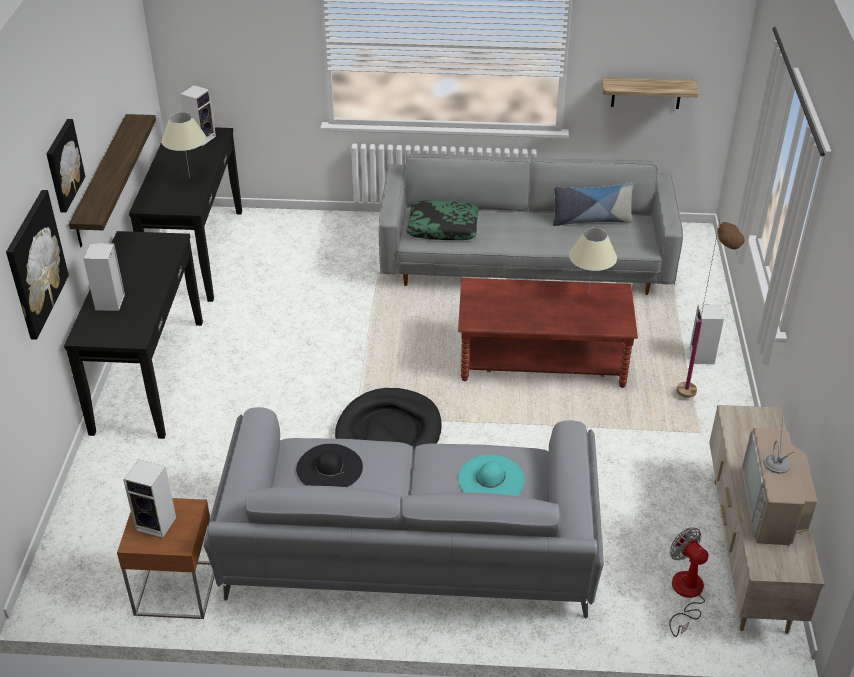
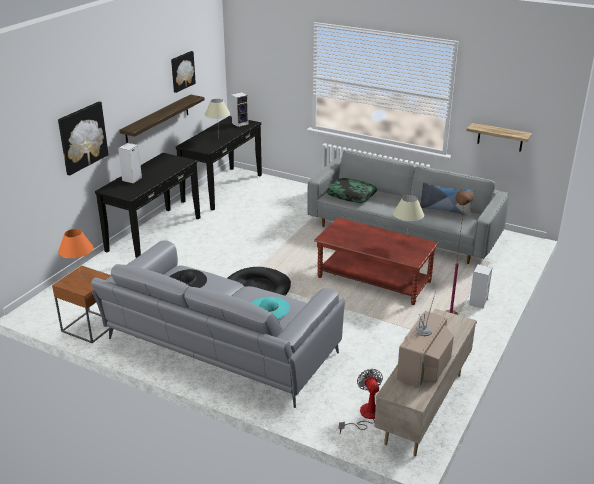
camera: 25 degrees right, 10 degrees down
(62, 165) = (122, 97): picture -> picture (182, 71)
(157, 524) = (81, 279): speaker -> orange table lamp

